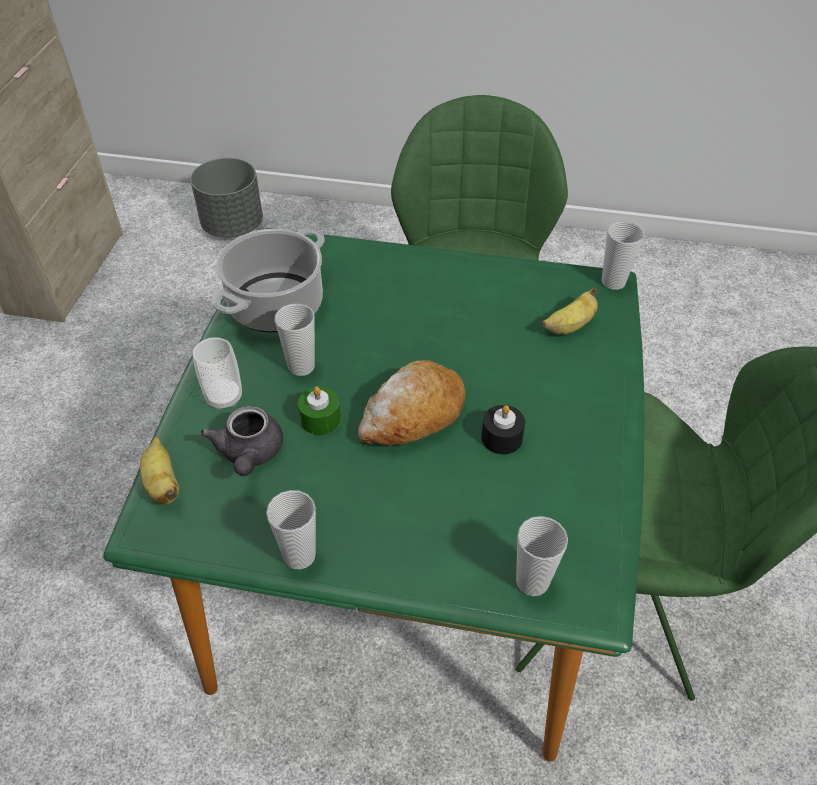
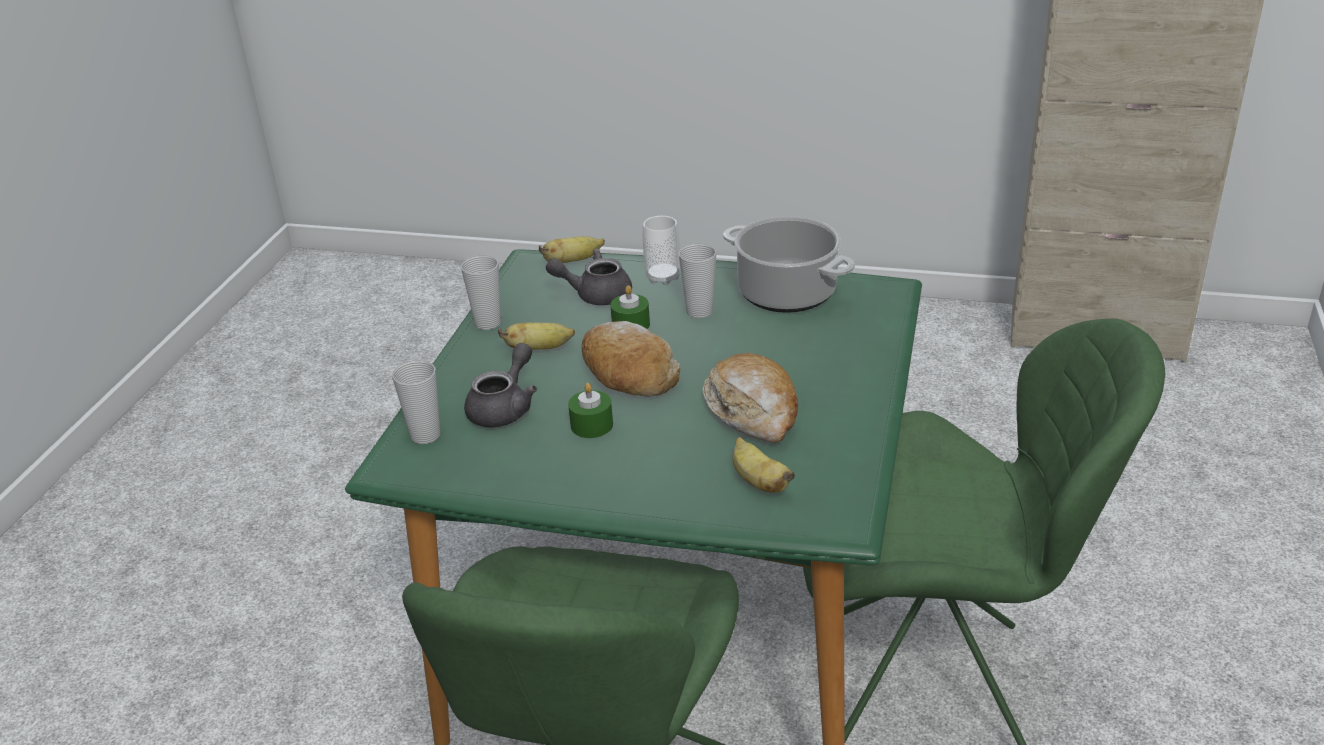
camera: 95 degrees right, 15 degrees down
(233, 225) = (1251, 448): grey planter -> none
(362, 495) = (539, 349): none -> banana
(474, 329) = (753, 412): none -> bread
(476, 513) = (505, 408): none -> grey teapot
(501, 438) = (591, 425): black candle -> green candle
(613, 282) = (848, 527): cup -> none

